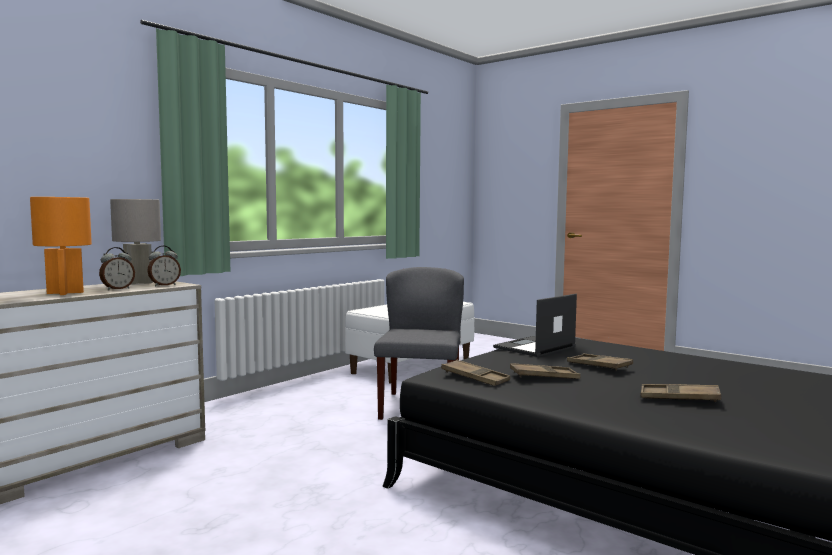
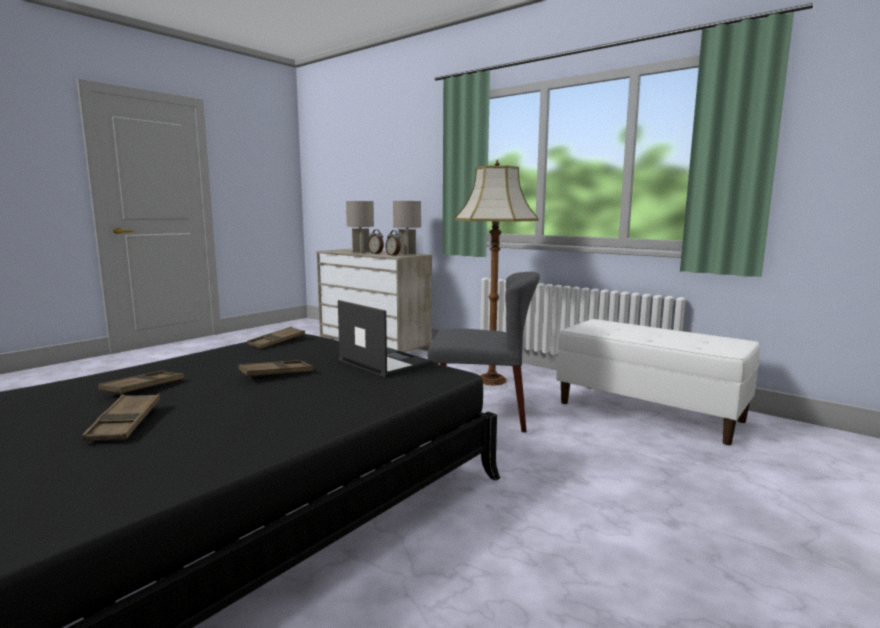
camera: 90 degrees right, 5 degrees up
(64, 293) = (360, 252): orange table lamp -> grey table lamp
(322, 400) = (491, 381): none -> floor lamp
(544, 376) = (262, 357): brown tray -> brown tray (125, 423)

